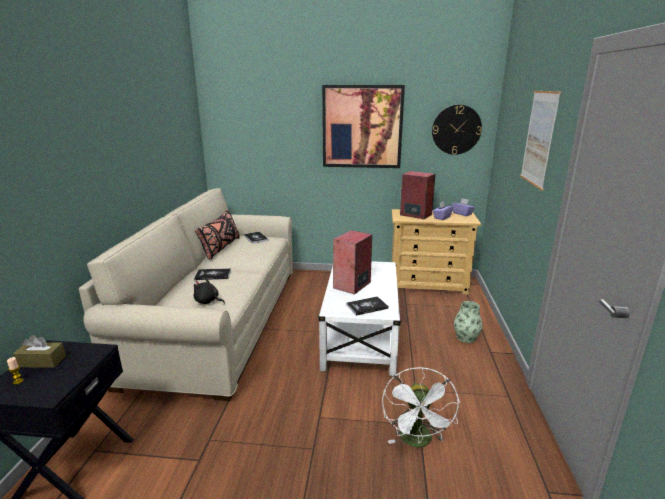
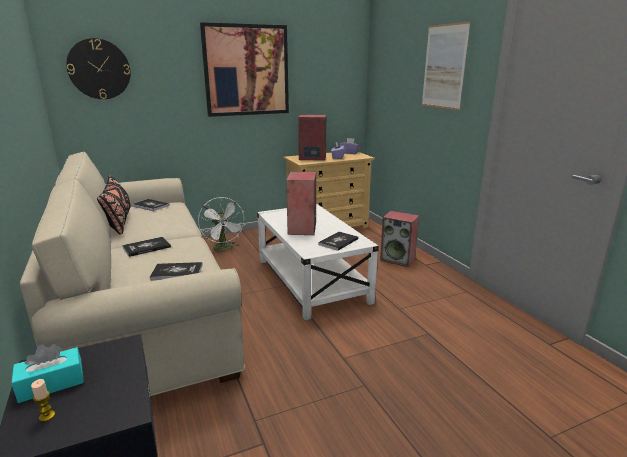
camera: 30 degrees left, 0 degrees up
(42, 361) = (51, 383): brown tissue box -> turquoise tissue box
(208, 301) = (177, 272): black plush toy -> book
(417, 442) = (439, 346): white fan -> white fan (224, 249)
(456, 129) = (335, 71): wall clock -> wall clock (99, 69)
(466, 338) = (398, 259): vase -> speaker

